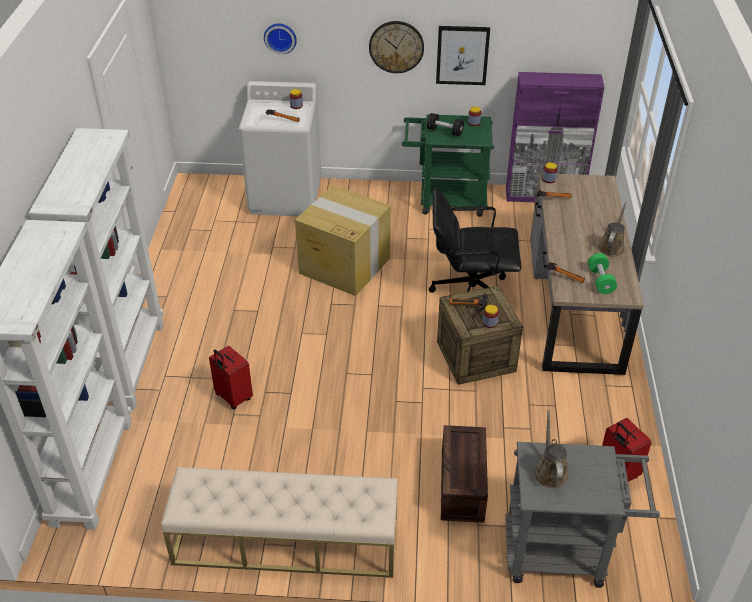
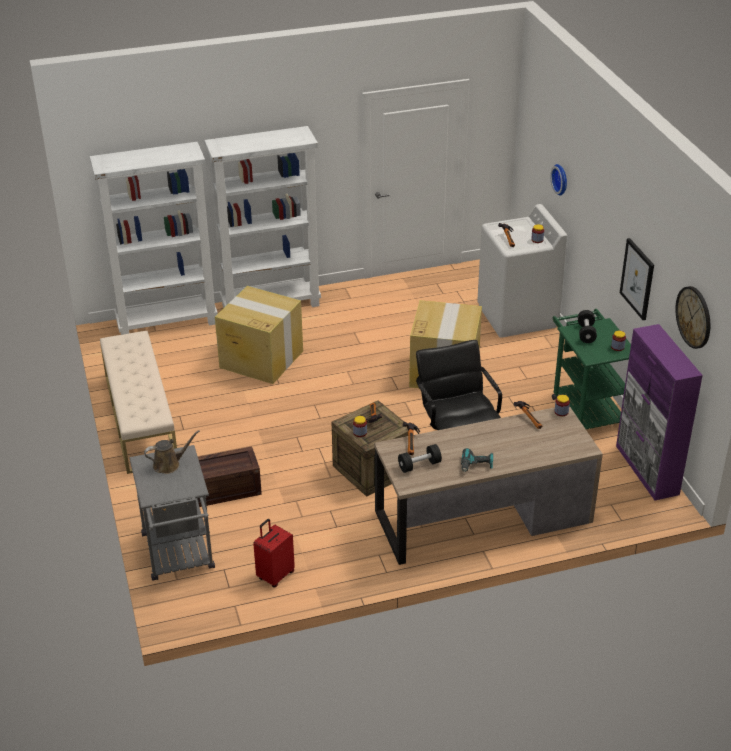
camera: 70 degrees right, 5 degrees down
(233, 397) = (260, 359): red suitcase -> cardboard box
(396, 46) = (608, 238): wall clock -> wall clock (694, 317)
(600, 280) = (419, 465): green dumbbell -> black dumbbell
(611, 246) = (476, 466): brown watering can -> power drill

